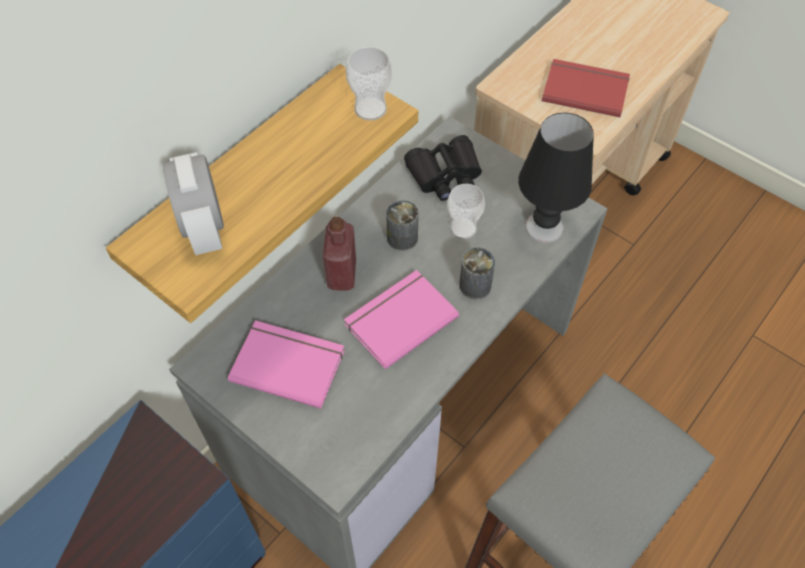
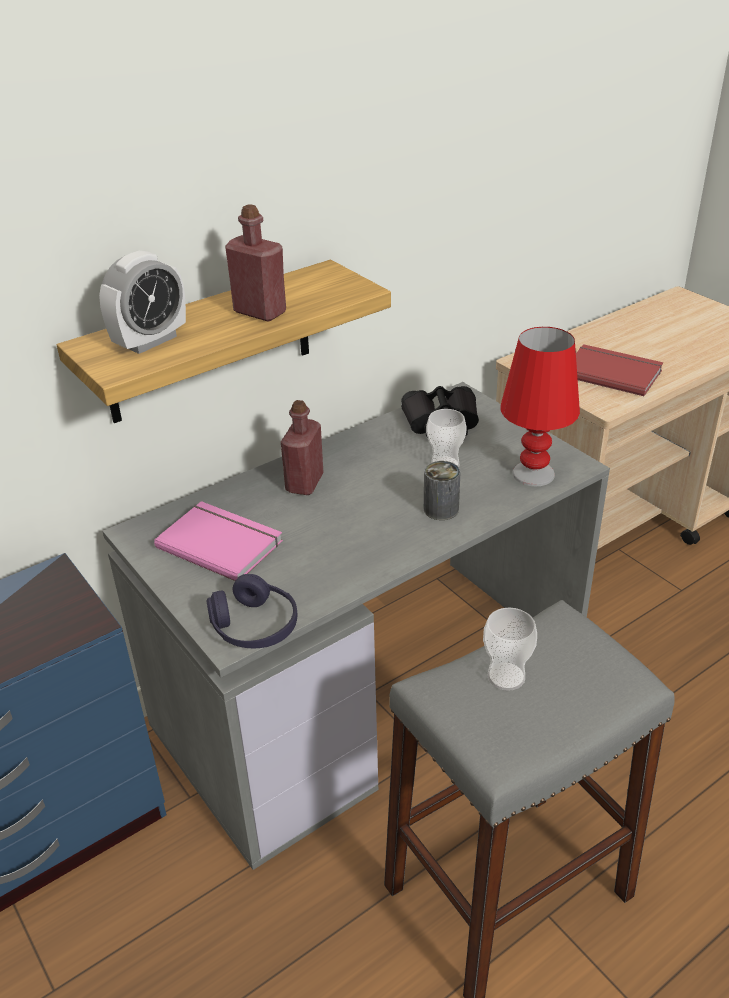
camera: 15 degrees right, 20 degrees down
(205, 229) = (150, 341): alarm clock -> alarm clock turned 135 degrees counterclockwise
(300, 164) = (260, 312): none -> red bottle
(352, 457) = (254, 626): none -> purple headphones
(370, 109) = (344, 286): cup -> cup (506, 676)
(398, 319) = (349, 524): pink book -> none
(402, 238) = (378, 464): can -> none
(544, 227) = (533, 474): black table lamp -> red table lamp

